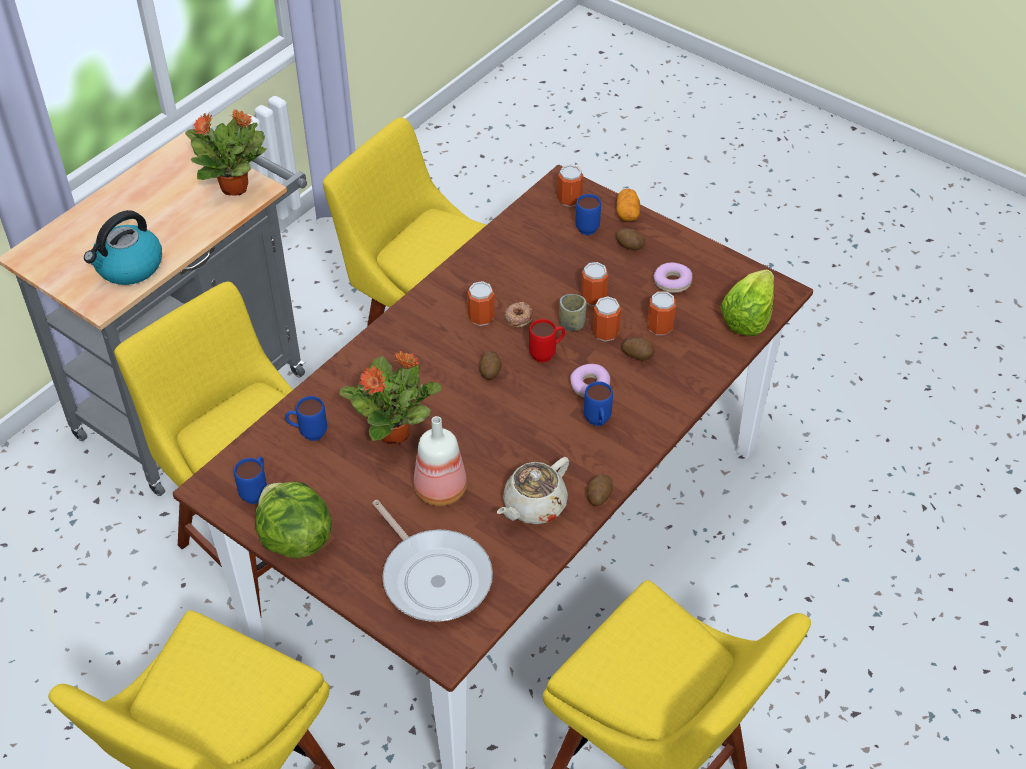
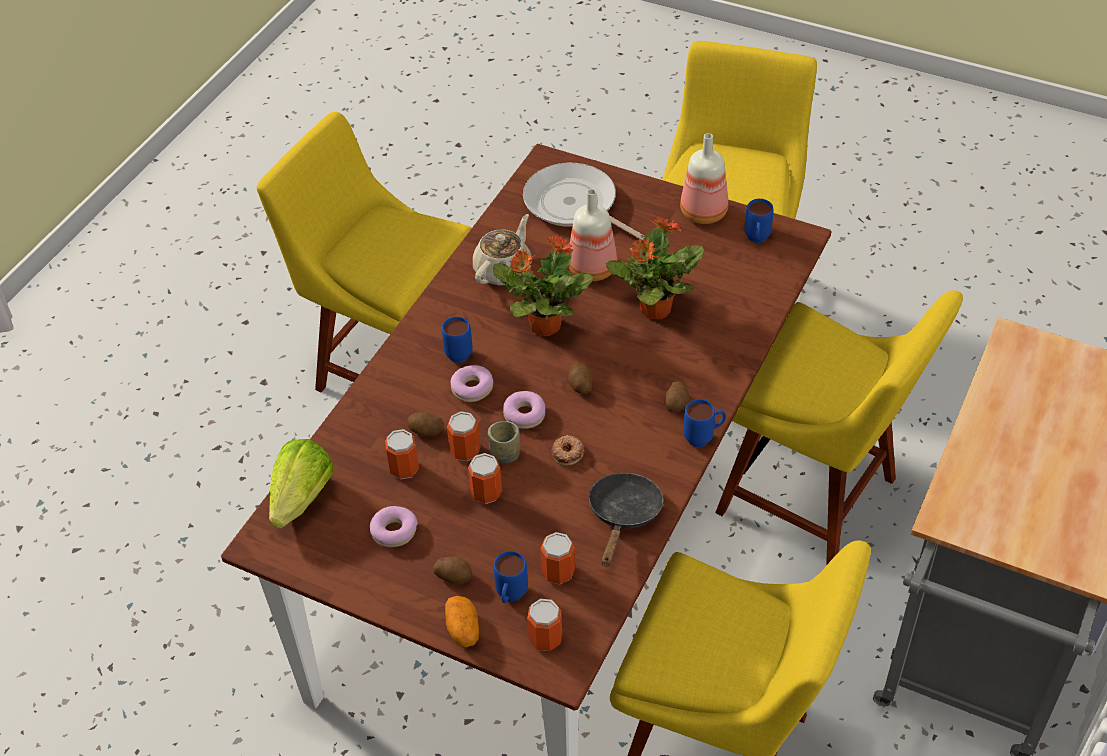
camera: 170 degrees right, 0 degrees up
(129, 267) = (1020, 384): kettle -> none
(236, 187) = (974, 515): potted plant -> potted plant (544, 325)
(294, 539) = (703, 211): lettuce -> bottle
(308, 433) = (737, 295): blue mug -> blue mug (704, 438)
(481, 317) = (609, 445): can -> can (558, 572)
(488, 264) = (623, 515): none -> black frying pan
(547, 354) = (524, 414): red mug -> donut
(598, 496) = (446, 287): potato -> potato (676, 404)

